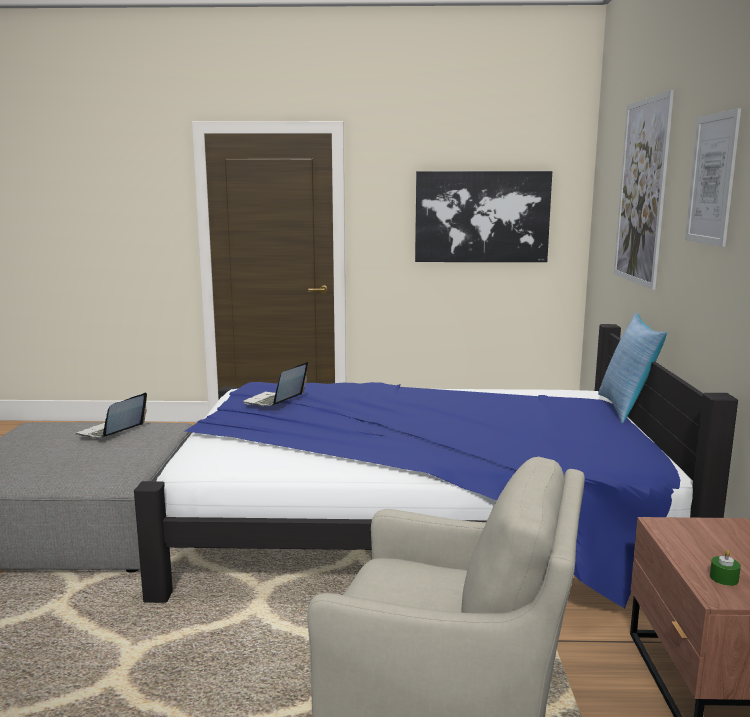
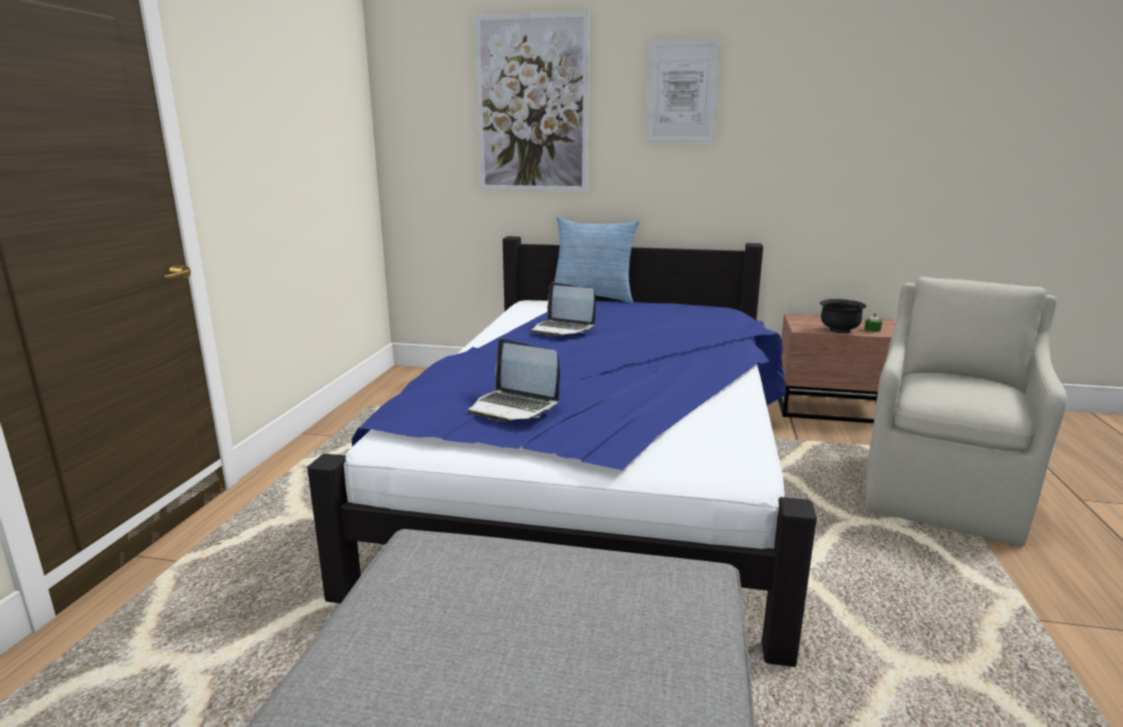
camera: 80 degrees left, 5 degrees up
(111, 432) = (430, 610): laptop -> laptop (562, 329)
(482, 217) = (311, 136): picture -> none
(684, 550) = (839, 330): none -> black bowl

